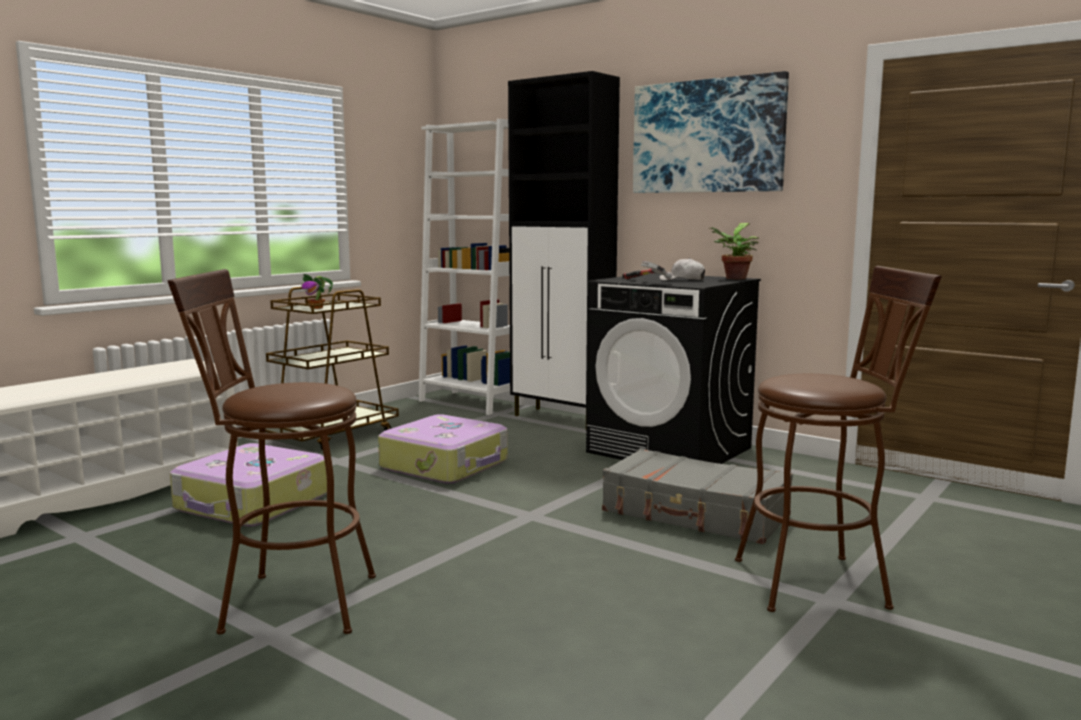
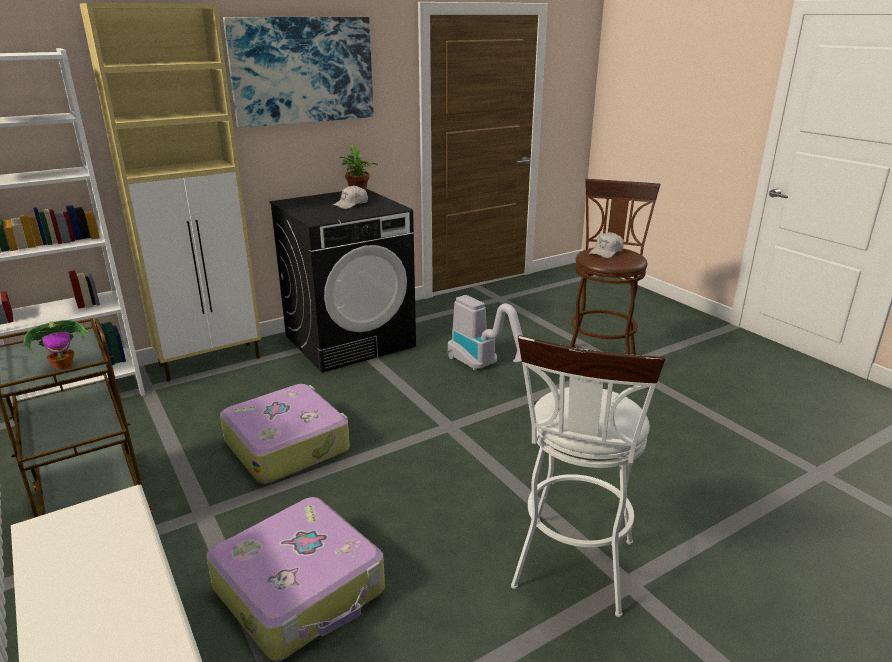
camera: 70 degrees left, 15 degrees up
(286, 603) = (572, 572): brown stool -> white stool
(562, 419) = (211, 361): black cabinet -> beige cabinet
(643, 282) = (349, 215): hammer -> none
(695, 514) = (485, 366): grey suitcase -> vacuum cleaner
(821, 377) = (606, 252): none -> white cap

